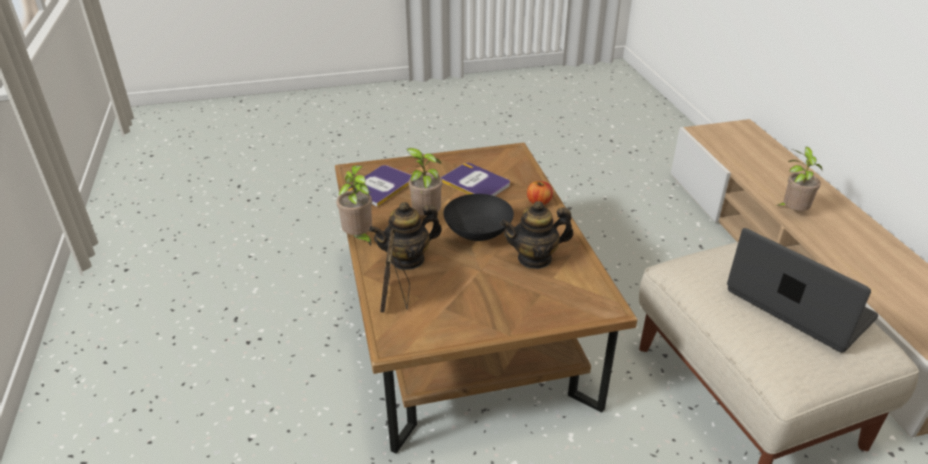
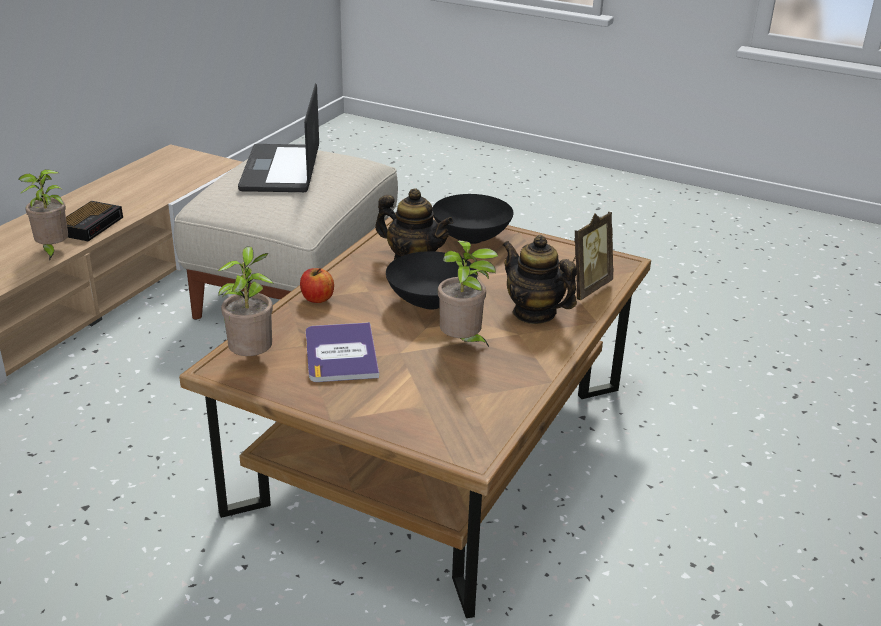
camera: 140 degrees left, 5 degrees down
(359, 238) = (565, 354): potted plant -> potted plant (252, 358)
(380, 186) = (463, 407): book -> none
(408, 259) = (534, 313): teapot -> teapot turned 150 degrees counterclockwise
(532, 305) = (472, 238): none -> black bowl
(829, 239) = (91, 225): none -> alarm clock

